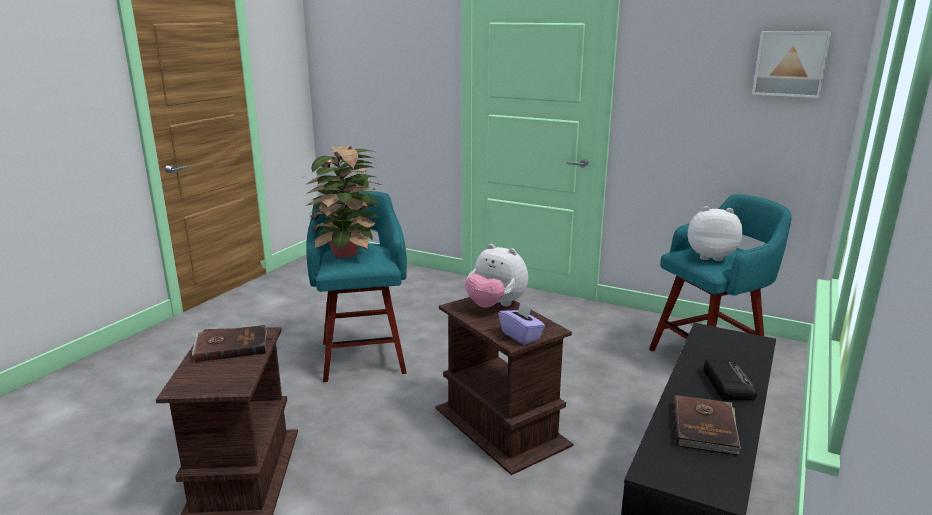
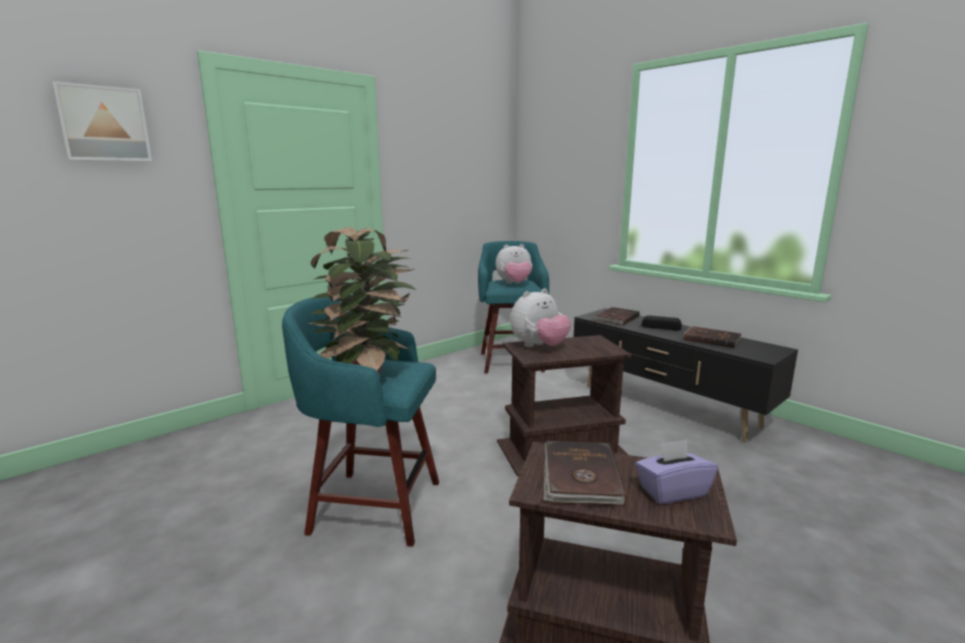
camera: 70 degrees left, 5 degrees down
(521, 336) = (603, 347): purple tissue box -> purple tissue box (672, 491)
(710, 256) = (514, 284): plush toy -> plush toy turned 135 degrees counterclockwise
(726, 349) = (616, 318): none -> brown book
(790, 63) = (484, 150): picture -> picture (104, 124)

